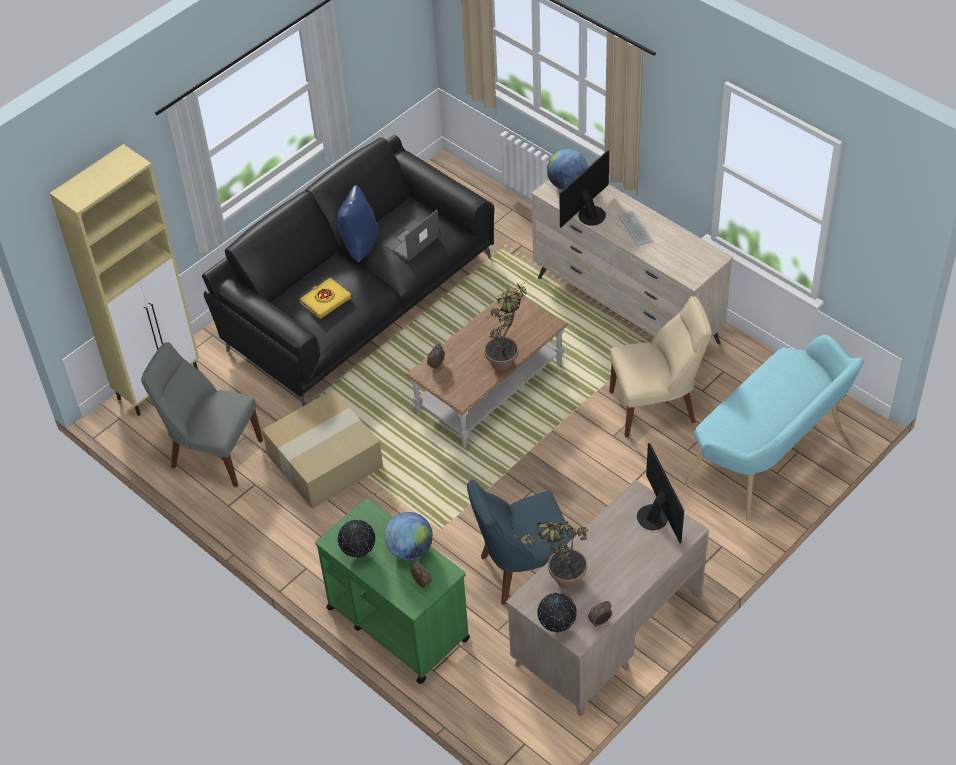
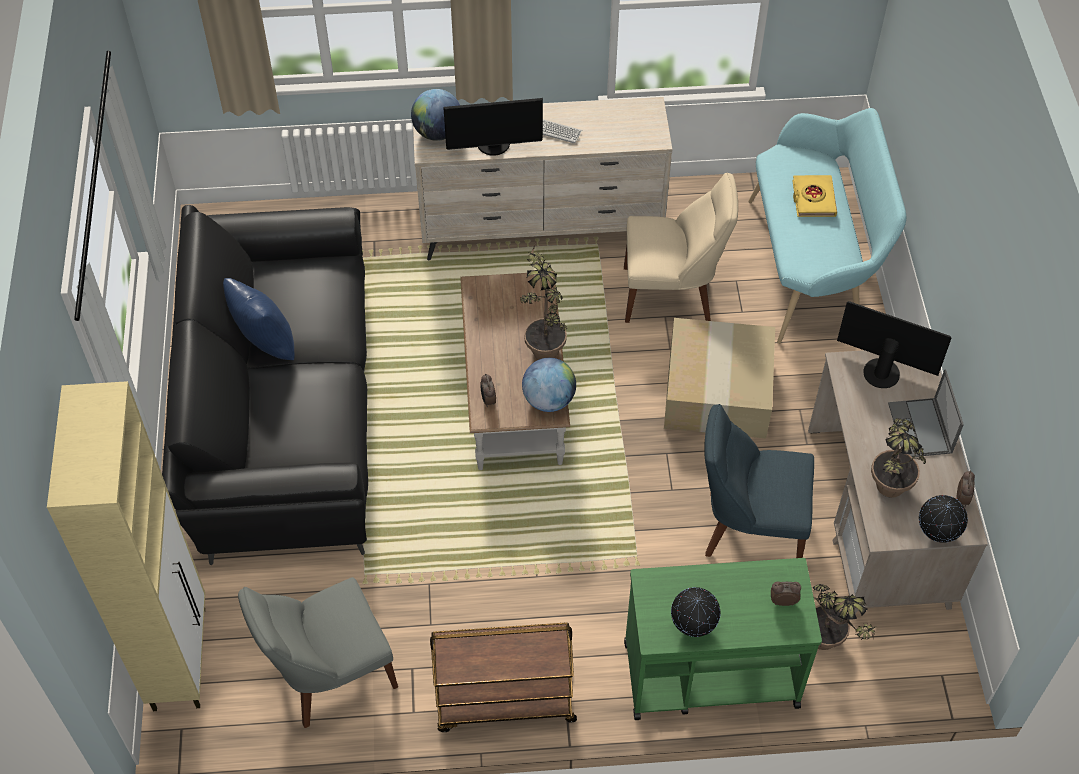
camera: 50 degrees left, 5 degrees up
(276, 541) = (504, 702): none -> brown cart
(325, 300) = (304, 423): yellow book -> yellow book (813, 199)
(325, 459) = (449, 584): cardboard box -> cardboard box (715, 390)
(410, 549) = (733, 581): globe -> globe (549, 400)
(411, 241) = (314, 302): laptop -> laptop (920, 429)
(480, 669) = (828, 646): none -> potted plant
(523, 569) = (748, 528): blue chair -> blue chair turned 75 degrees clockwise
(589, 214) = (494, 146): monitor -> monitor turned 90 degrees counterclockwise
(657, 406) = (672, 295): beige chair -> beige chair turned 60 degrees clockwise

